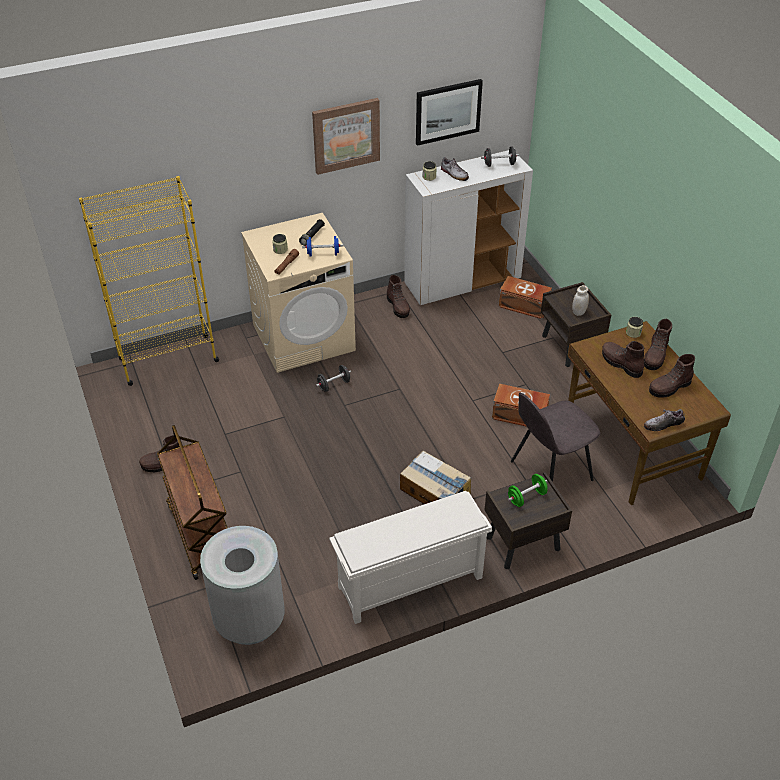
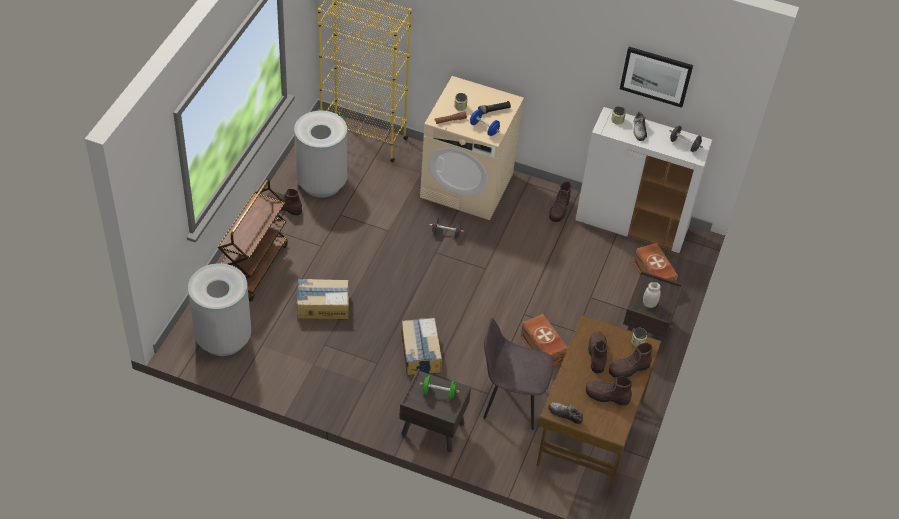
camera: 40 degrees right, 5 degrees up
(174, 420) = (321, 182): none -> grey trash can
(304, 519) = (322, 305): none -> cardboard box
(346, 135) = (557, 48): picture -> none
(409, 583) = (334, 393): white shoe rack -> none

